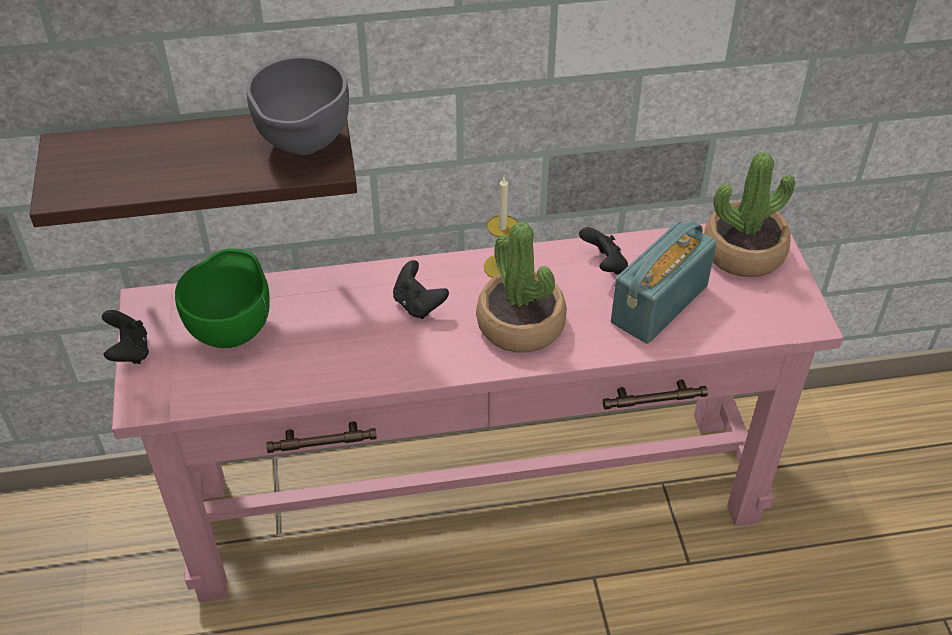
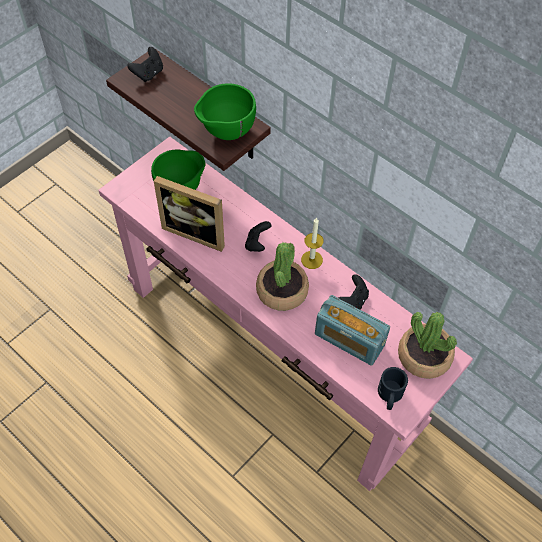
camera: 50 degrees right, 10 degrees up
(129, 351) = (139, 165): black game controller -> black game controller (148, 74)
(303, 148) = (226, 133): grey bowl -> green bowl
(325, 356) = (196, 231): none -> picture frame
(659, 304) = (349, 340): radio -> radio turned 150 degrees counterclockwise
(774, 316) = (389, 396): none -> black mug

